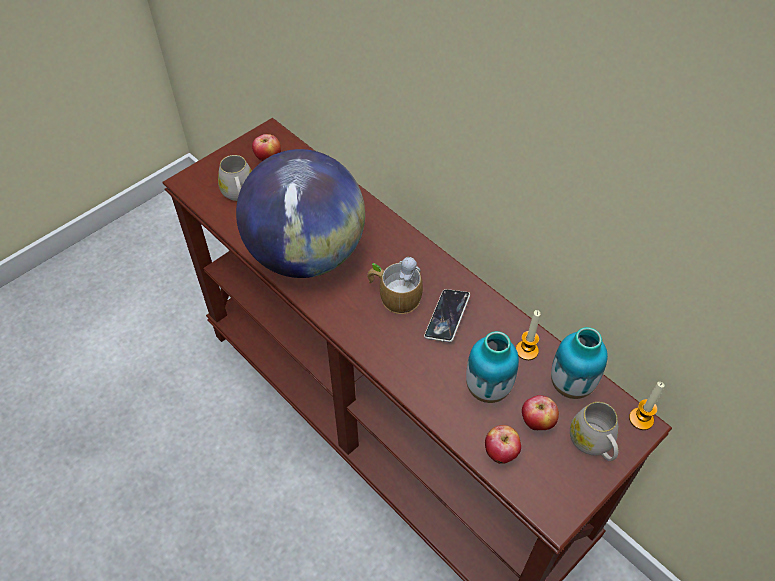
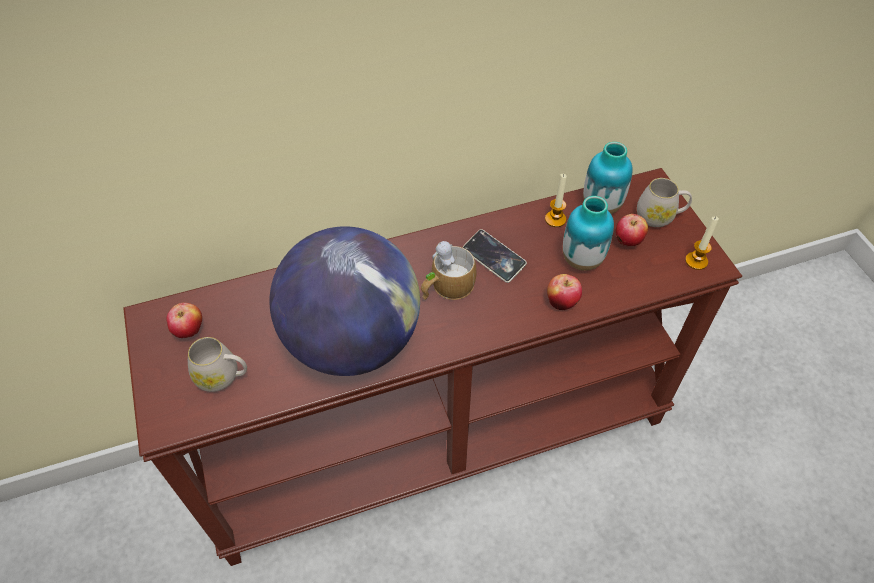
camera: 65 degrees left, 0 degrees up
(500, 453) = (647, 277): apple -> apple (562, 302)
(641, 419) = (648, 180): candle -> candle (696, 261)

